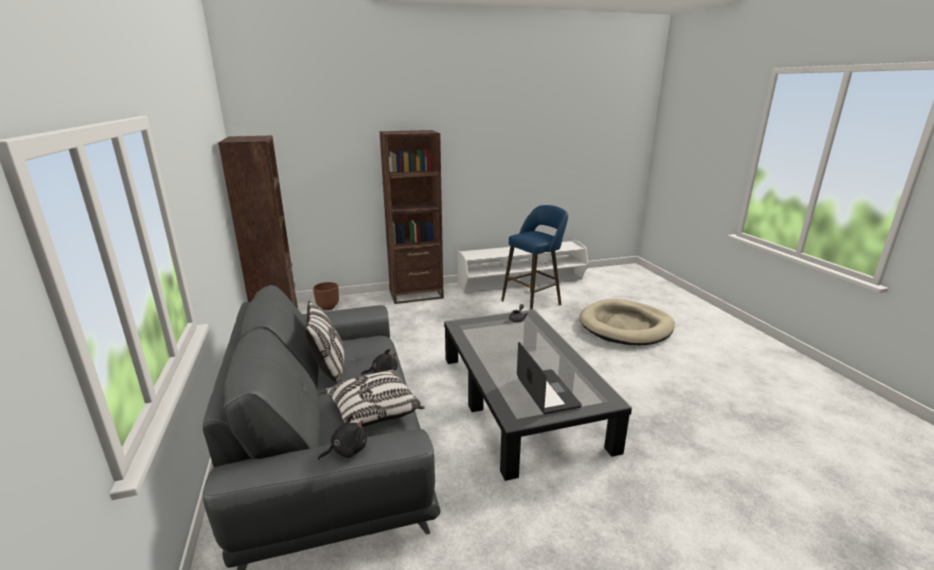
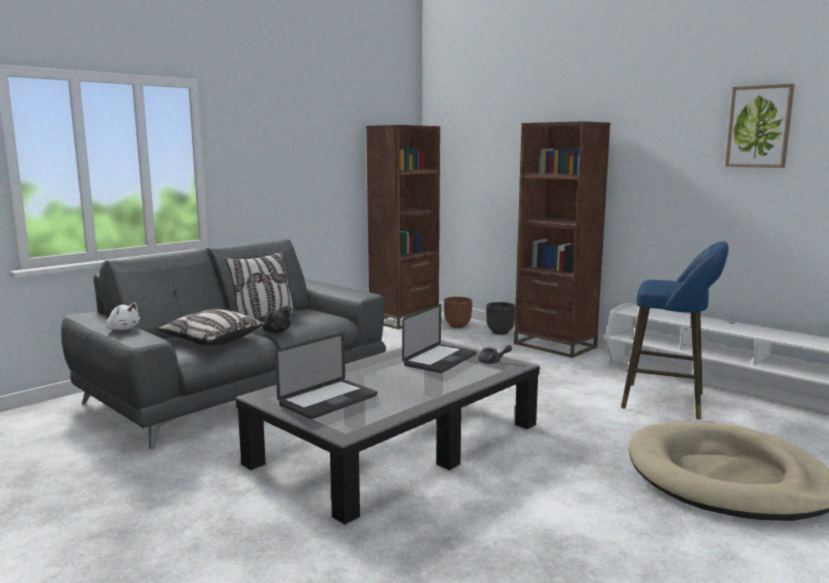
camera: 60 degrees right, 10 degrees down
(347, 450) = (123, 329): black plush toy -> white plush toy
(366, 299) = (500, 332): none -> black planter
(497, 332) = (440, 360): none -> laptop
(523, 132) = (759, 126): none -> picture

